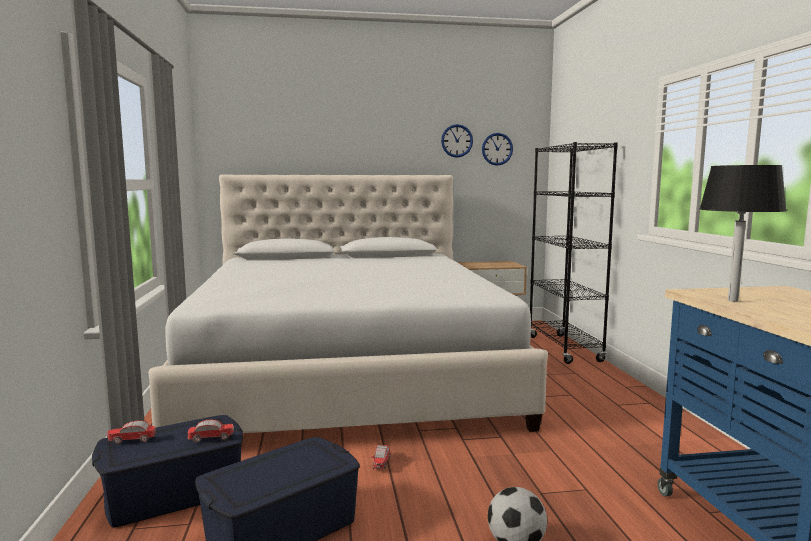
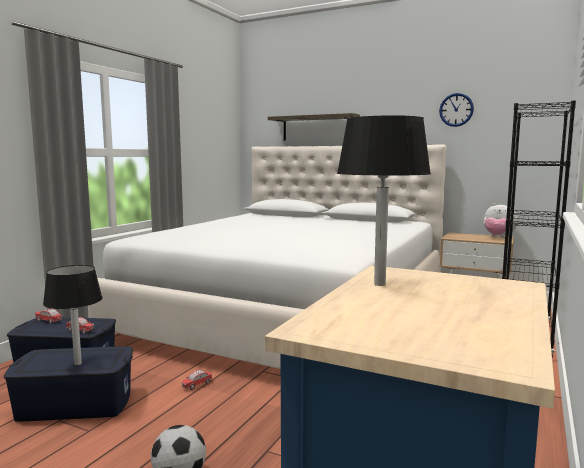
camera: 35 degrees right, 0 degrees up
(297, 472) = (77, 364): none -> black table lamp
(304, 153) = (316, 128): none -> shelf
(497, 149) = (502, 116): wall clock -> none
(504, 262) = (498, 237): none -> plush toy

